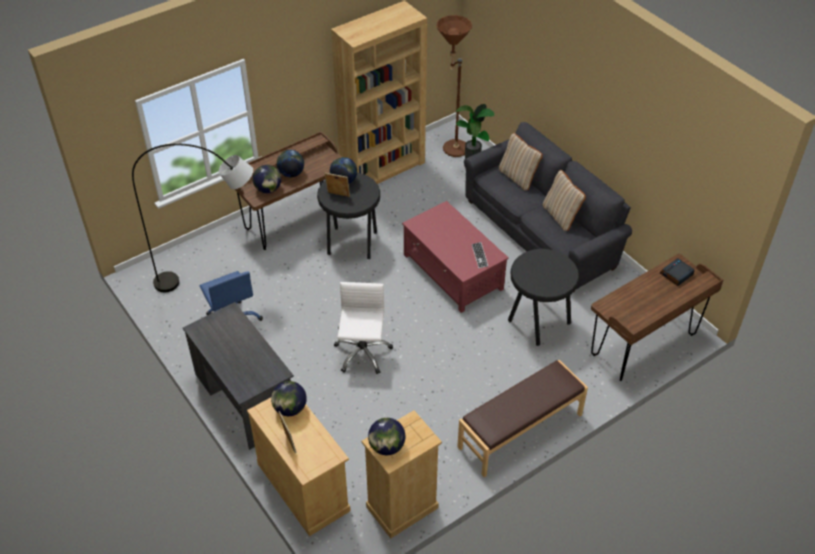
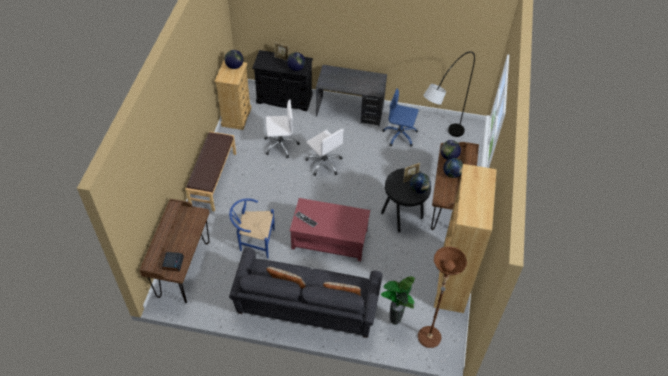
camera: 135 degrees right, 5 degrees up
(303, 486) = (284, 99): beige cabinet -> black cabinet
(387, 416) = (280, 145): none -> white office chair
(537, 323) = (254, 241): black stool -> blue chair

